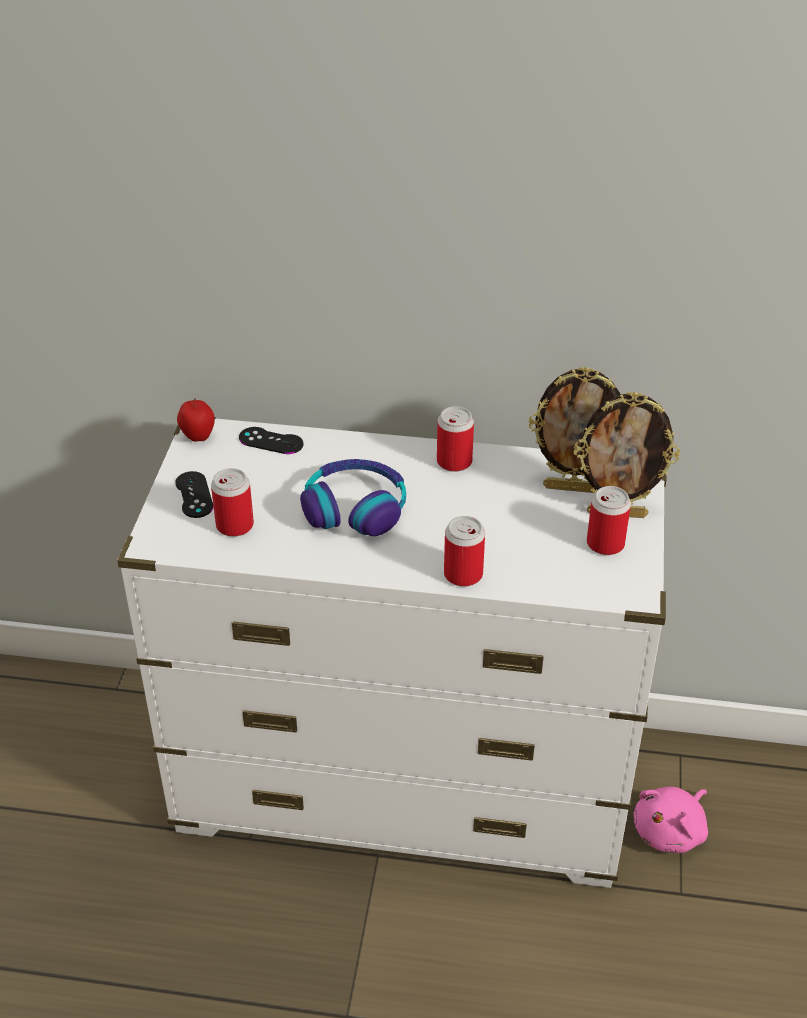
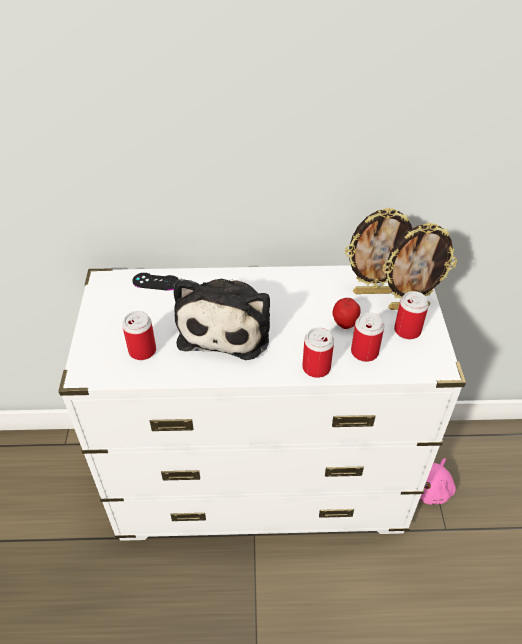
camera: 10 degrees left, 5 degrees up
(194, 495) = (108, 330): black game controller -> none
(198, 437) = (102, 285): apple -> apple (344, 324)
(355, 508) = (227, 326): headphones -> plush toy
(454, 462) = (287, 282): can -> can (364, 352)

